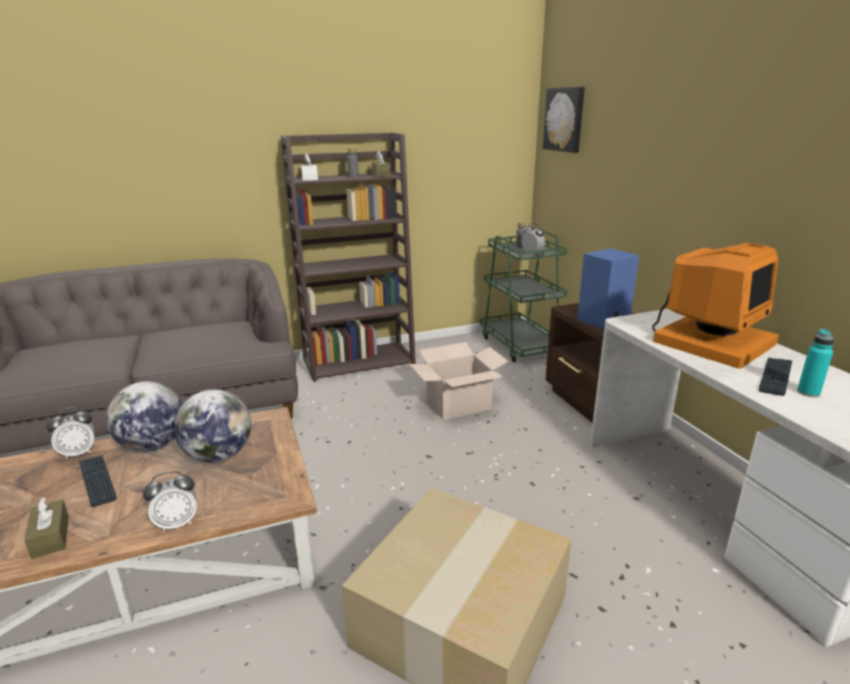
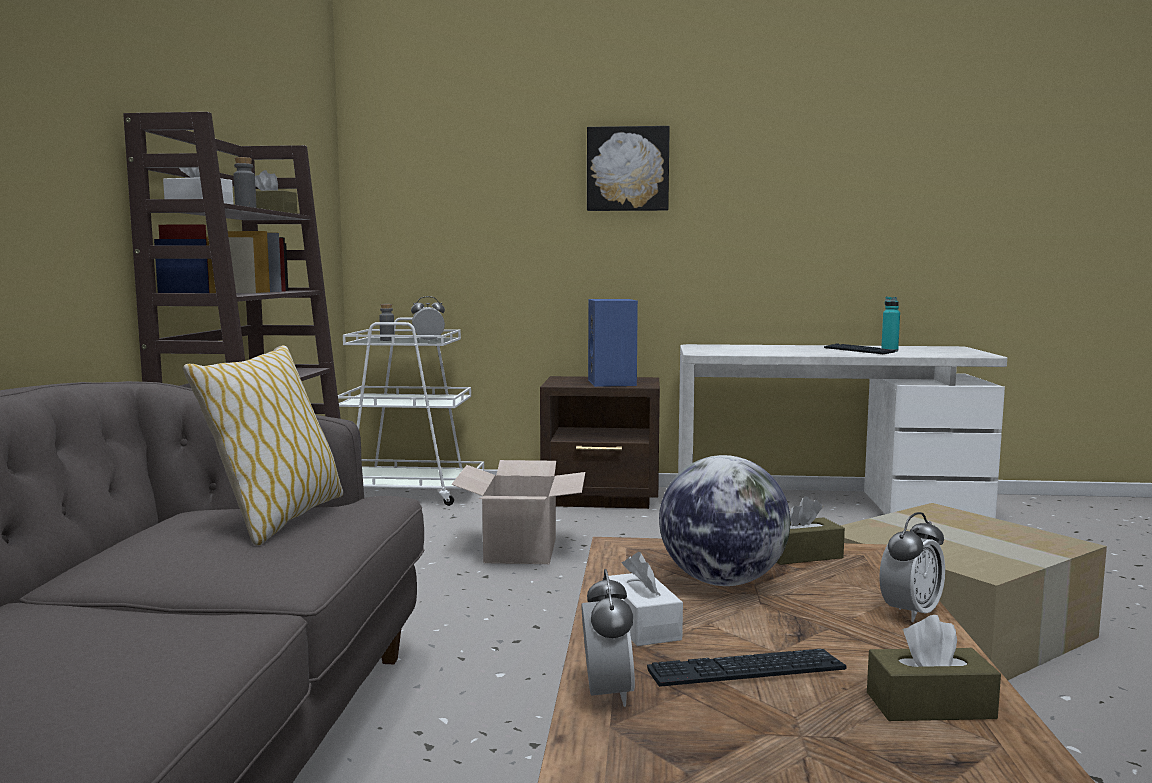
camera: 65 degrees left, 15 degrees down
(153, 446) = (642, 625): globe -> white tissue box
(177, 523) = (910, 612): alarm clock -> alarm clock turned 45 degrees clockwise
(217, 338) = (278, 519): none -> pillow
(275, 474) = (801, 555): none -> brown tissue box
(520, 345) = (409, 493): green cart -> white cart
(565, 119) = (412, 162): picture -> picture (627, 169)
(711, 342) = (776, 349): monitor -> none

